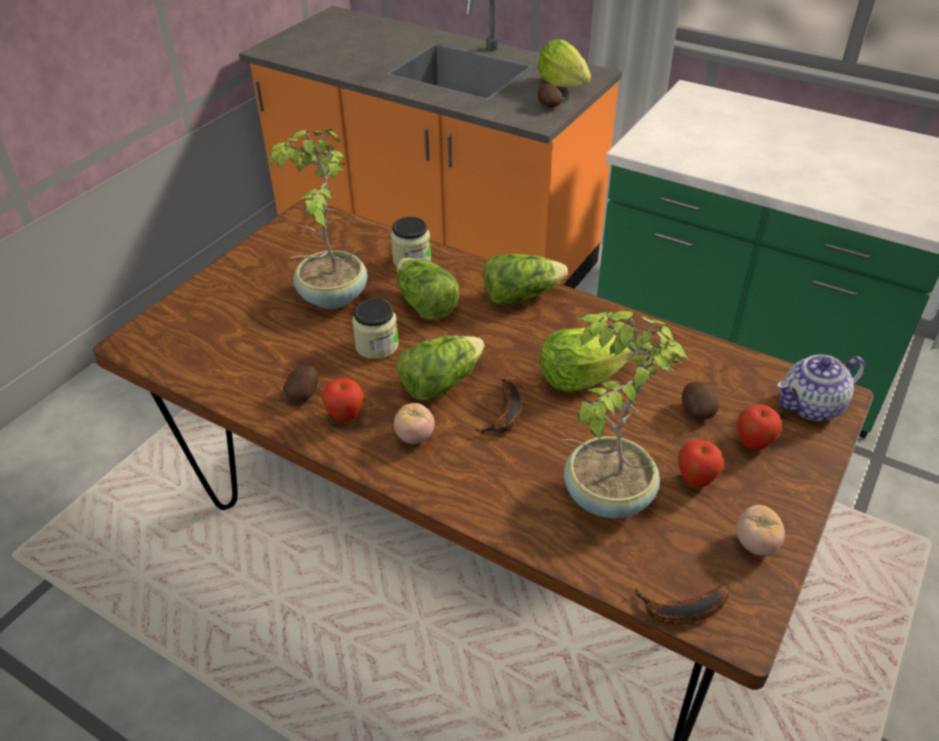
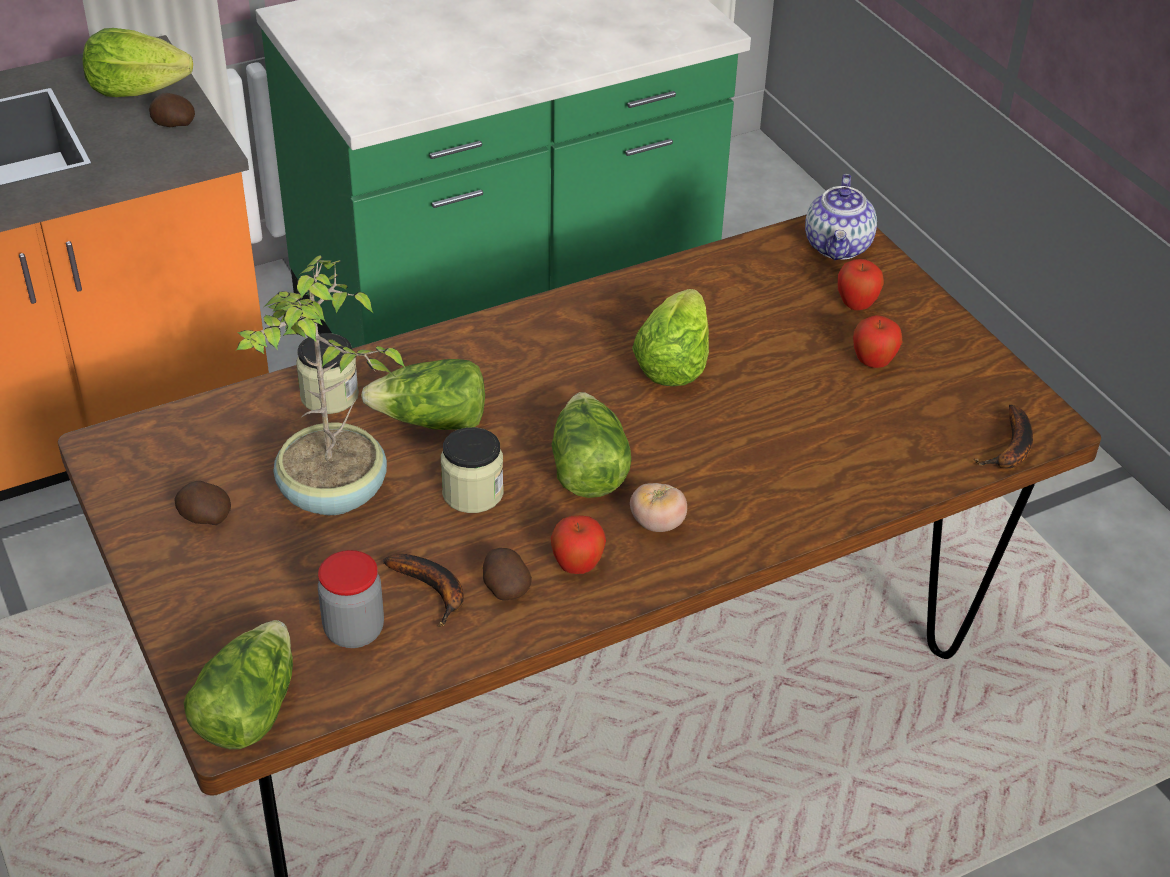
camera: 60 degrees left, 0 degrees up
(229, 352) = (354, 630): none -> jar
(505, 415) = (683, 442): banana -> banana (433, 591)
(520, 295) = (493, 341): lettuce -> lettuce (248, 709)
(605, 495) = (848, 427): potted plant -> none
(696, 411) = (786, 315): potato -> potato (204, 518)
(755, 543) = (970, 368): tomato -> none

